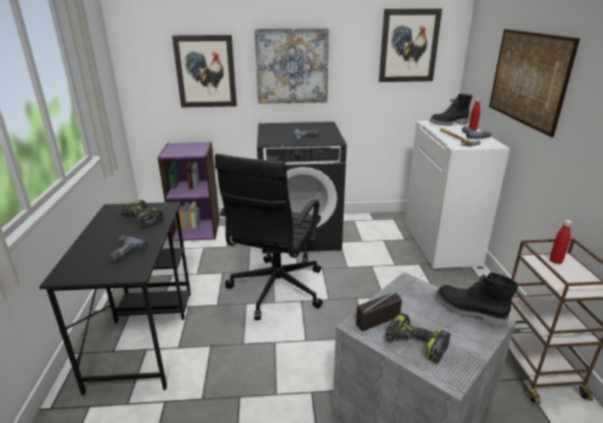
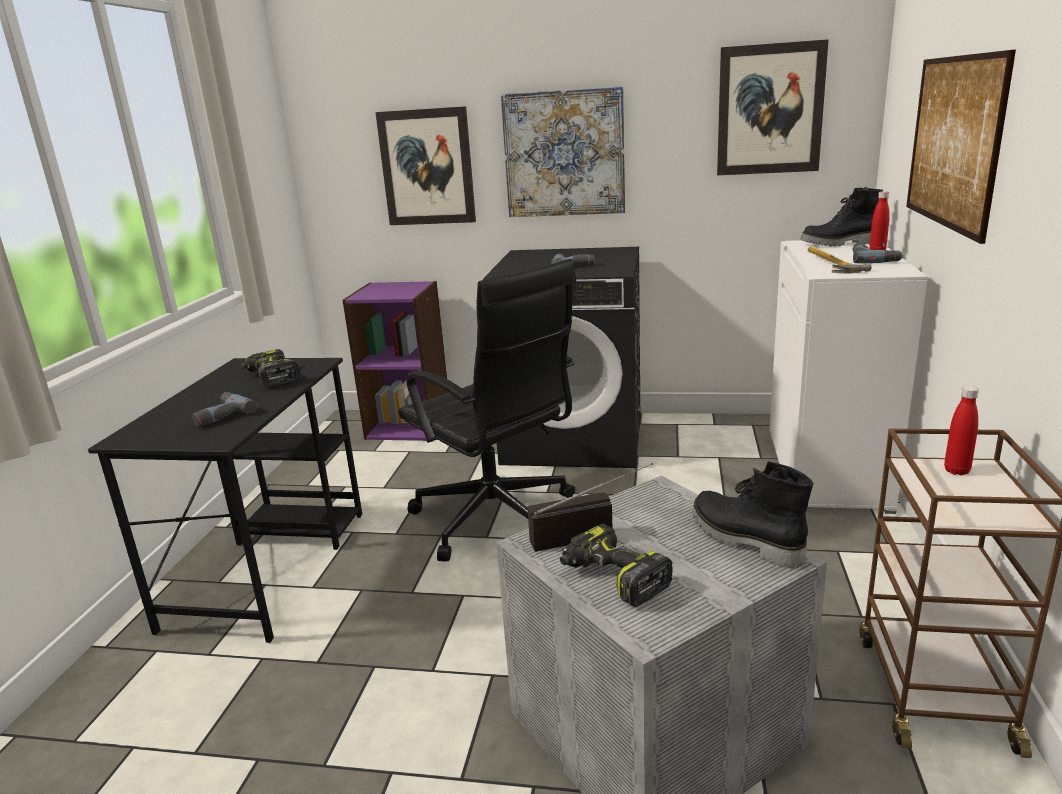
camera: 15 degrees right, 5 degrees down
(275, 290) = (497, 520): black office chair -> black office chair turned 75 degrees counterclockwise

